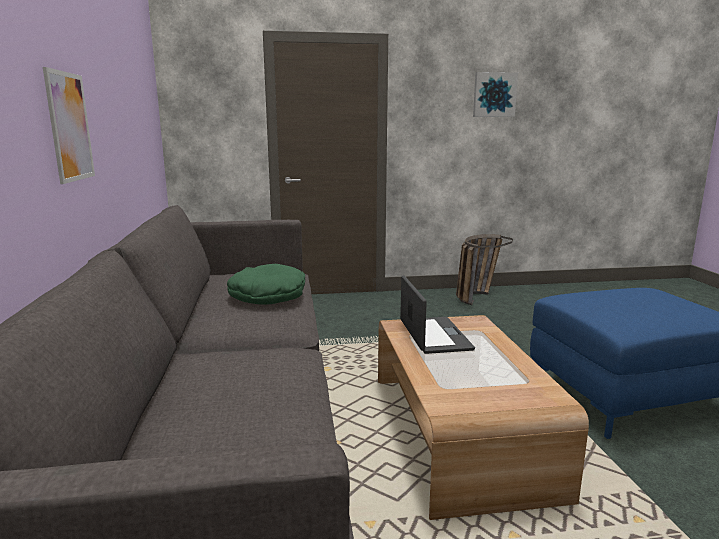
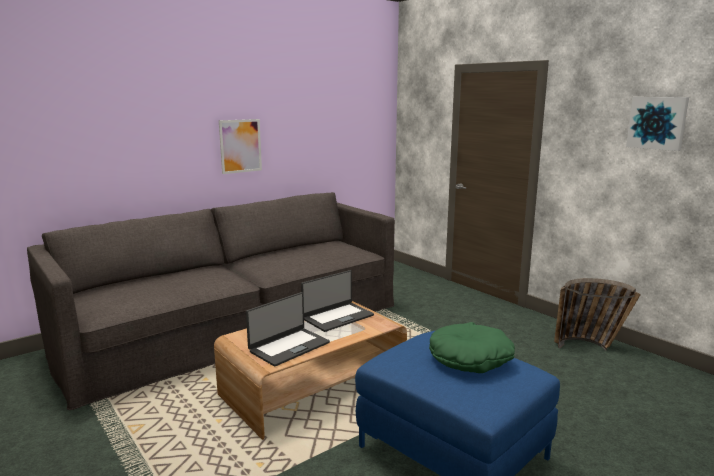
camera: 60 degrees right, 0 degrees up
(267, 296) = (310, 259): green pillow -> green pillow (468, 358)
(506, 378) = (288, 347): none -> laptop

